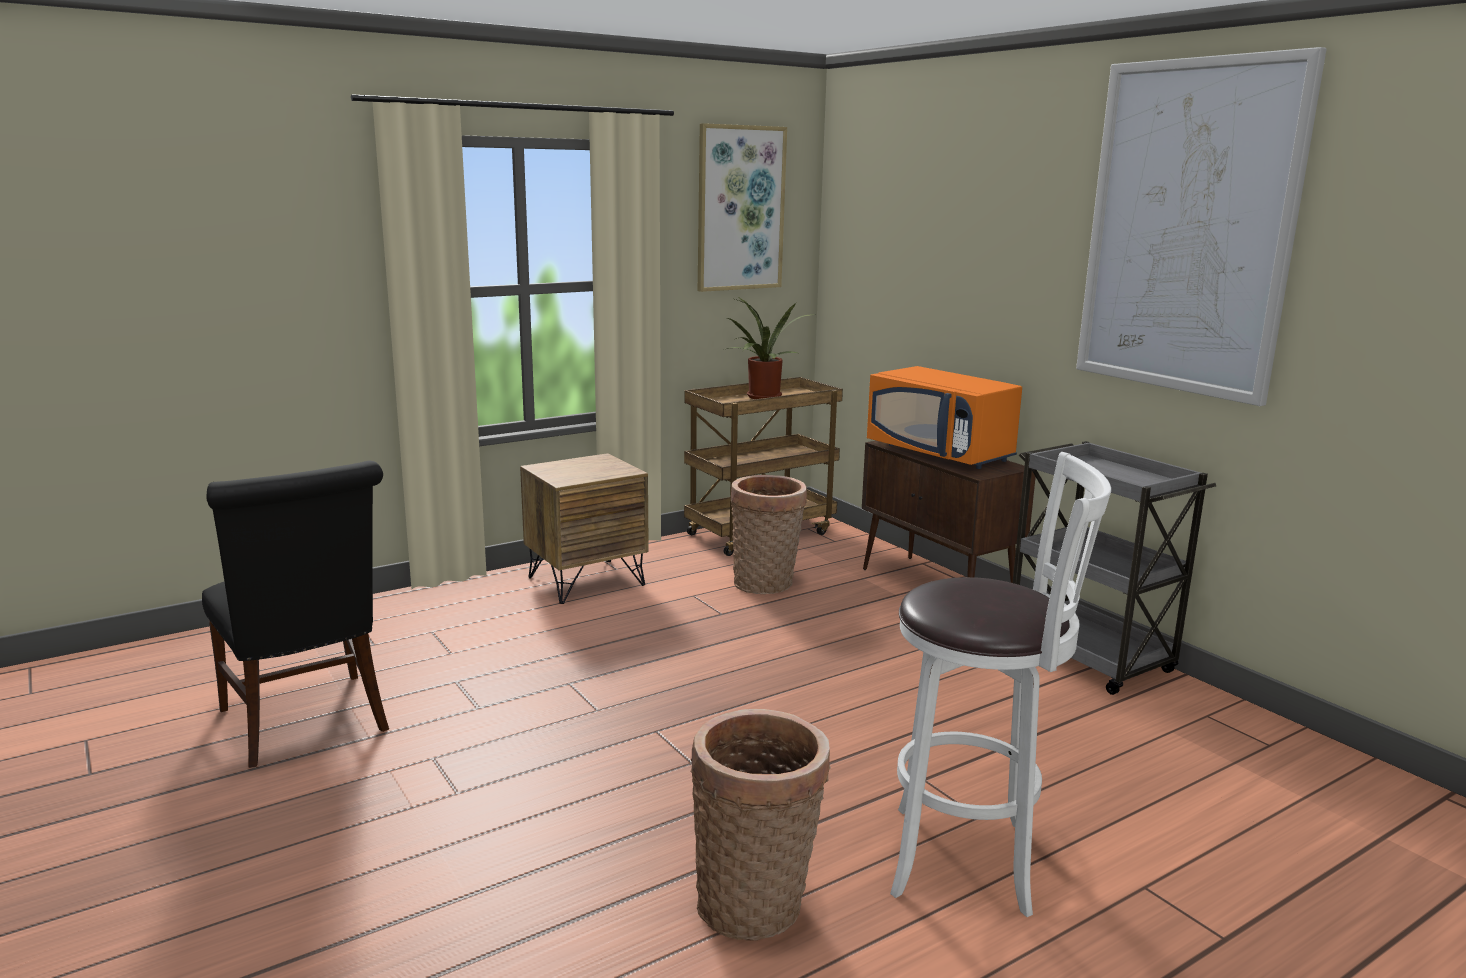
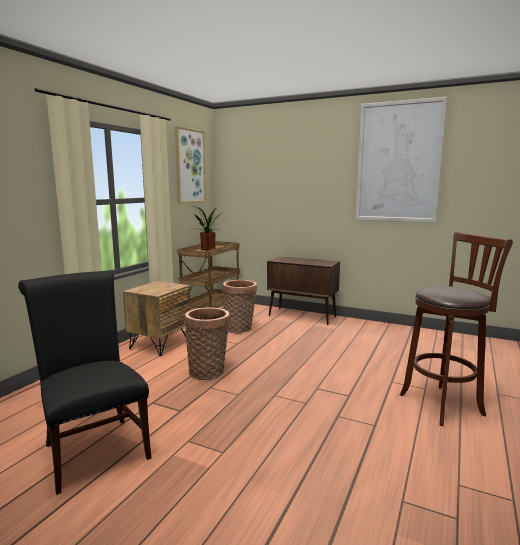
camera: 30 degrees left, 5 degrees down
(308, 723) = (94, 448): black chair -> black chair turned 150 degrees counterclockwise
(756, 904) = (406, 448): basket -> basket (208, 371)
(940, 453) = (300, 260): orange microwave -> none
(971, 860) = (444, 404): white stool -> brown stool
(1089, 658) = (380, 328): grey cart -> none

